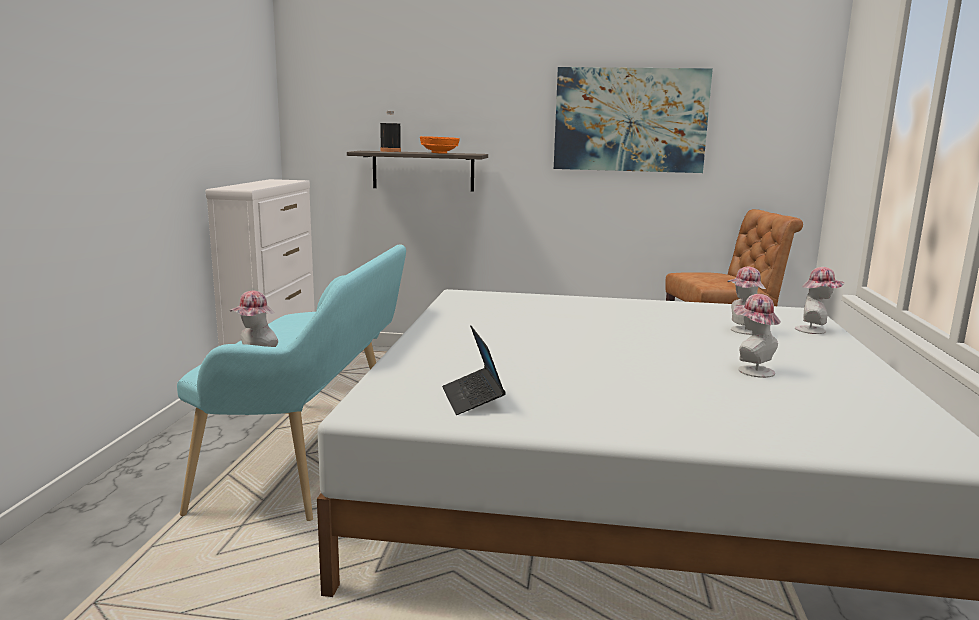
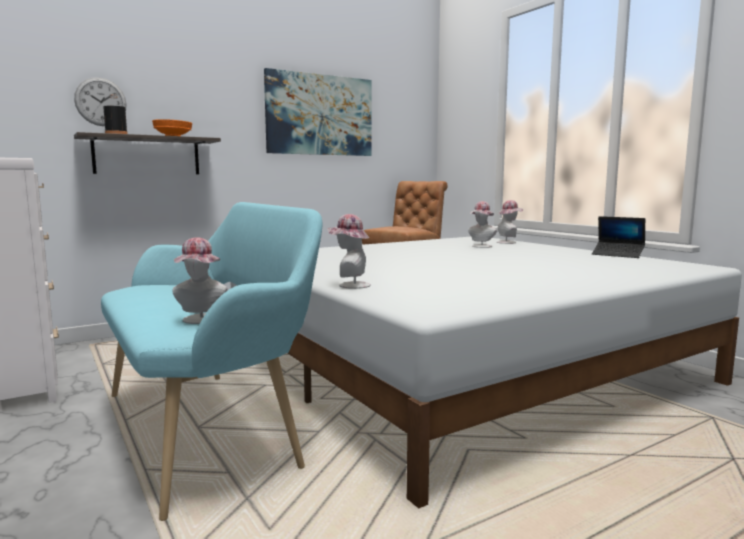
camera: 40 degrees left, 5 degrees down
(384, 117) = (100, 102): none -> wall clock
(472, 399) = (468, 293): laptop -> laptop (618, 254)
(751, 370) = (541, 258): hat -> hat (350, 285)

